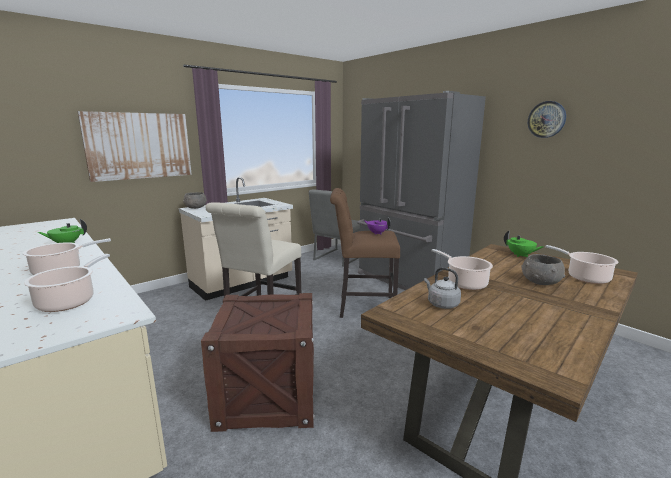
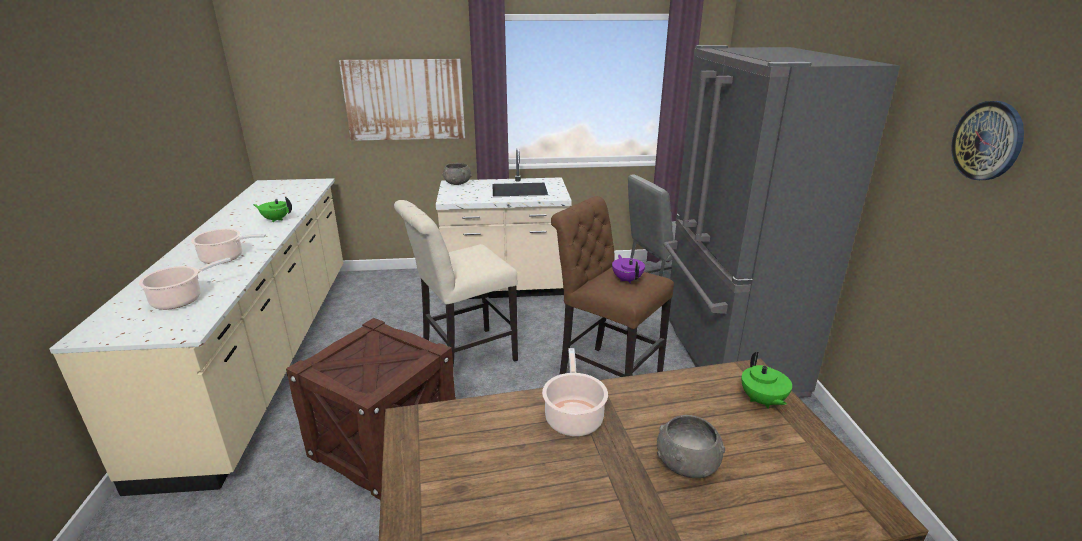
camera: 35 degrees right, 10 degrees up
(441, 304) = (485, 436): grey kettle -> none
(585, 277) = (786, 491): cooking pot -> none

